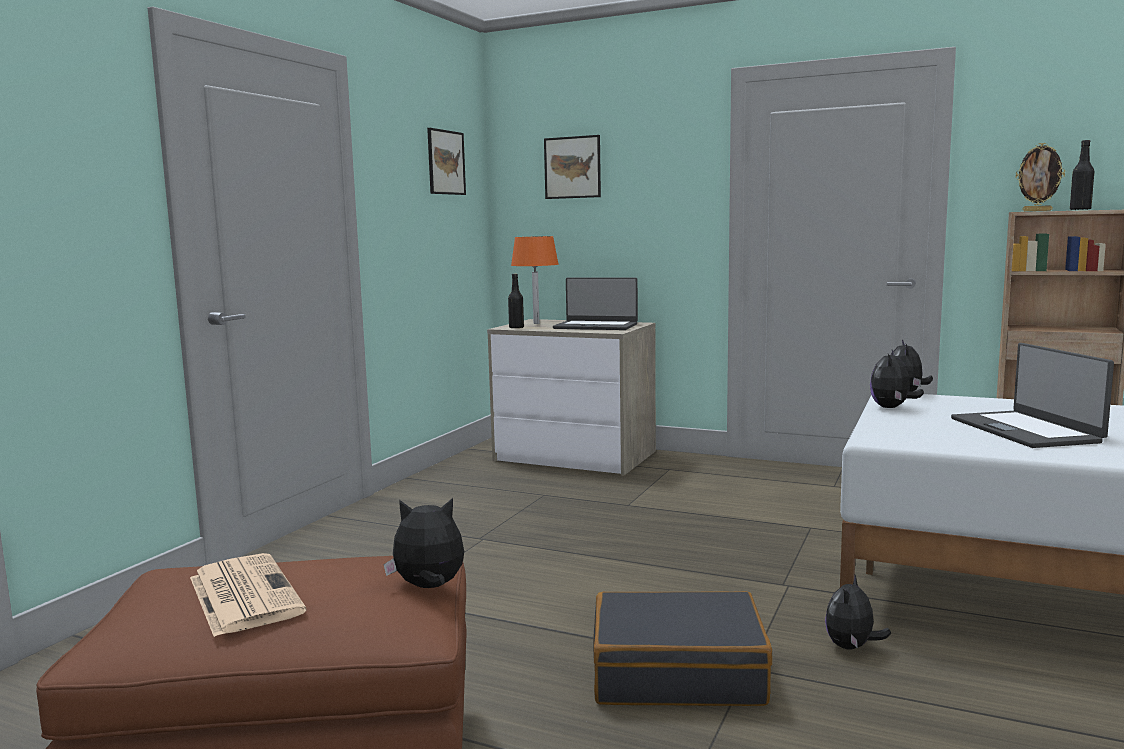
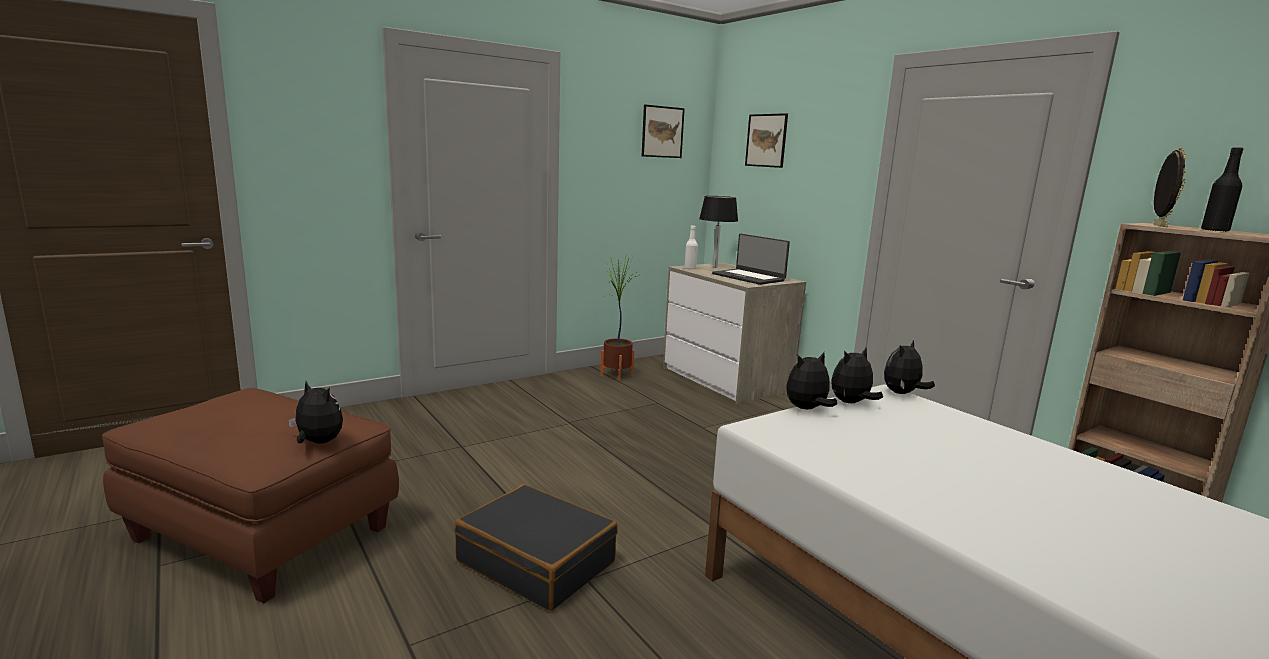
camera: 30 degrees right, 5 degrees up
(243, 594) = (232, 415): newspaper -> none
(453, 480) = (616, 375): none -> potted plant
(516, 327) = (690, 268): black bottle -> white bottle
(536, 323) = (715, 267): orange table lamp -> black table lamp
(852, 647) = (684, 598): plush toy -> plush toy (807, 409)
(1026, 430) = (919, 459): laptop -> none
(1037, 211) = (1158, 226): picture frame -> picture frame turned 135 degrees counterclockwise

